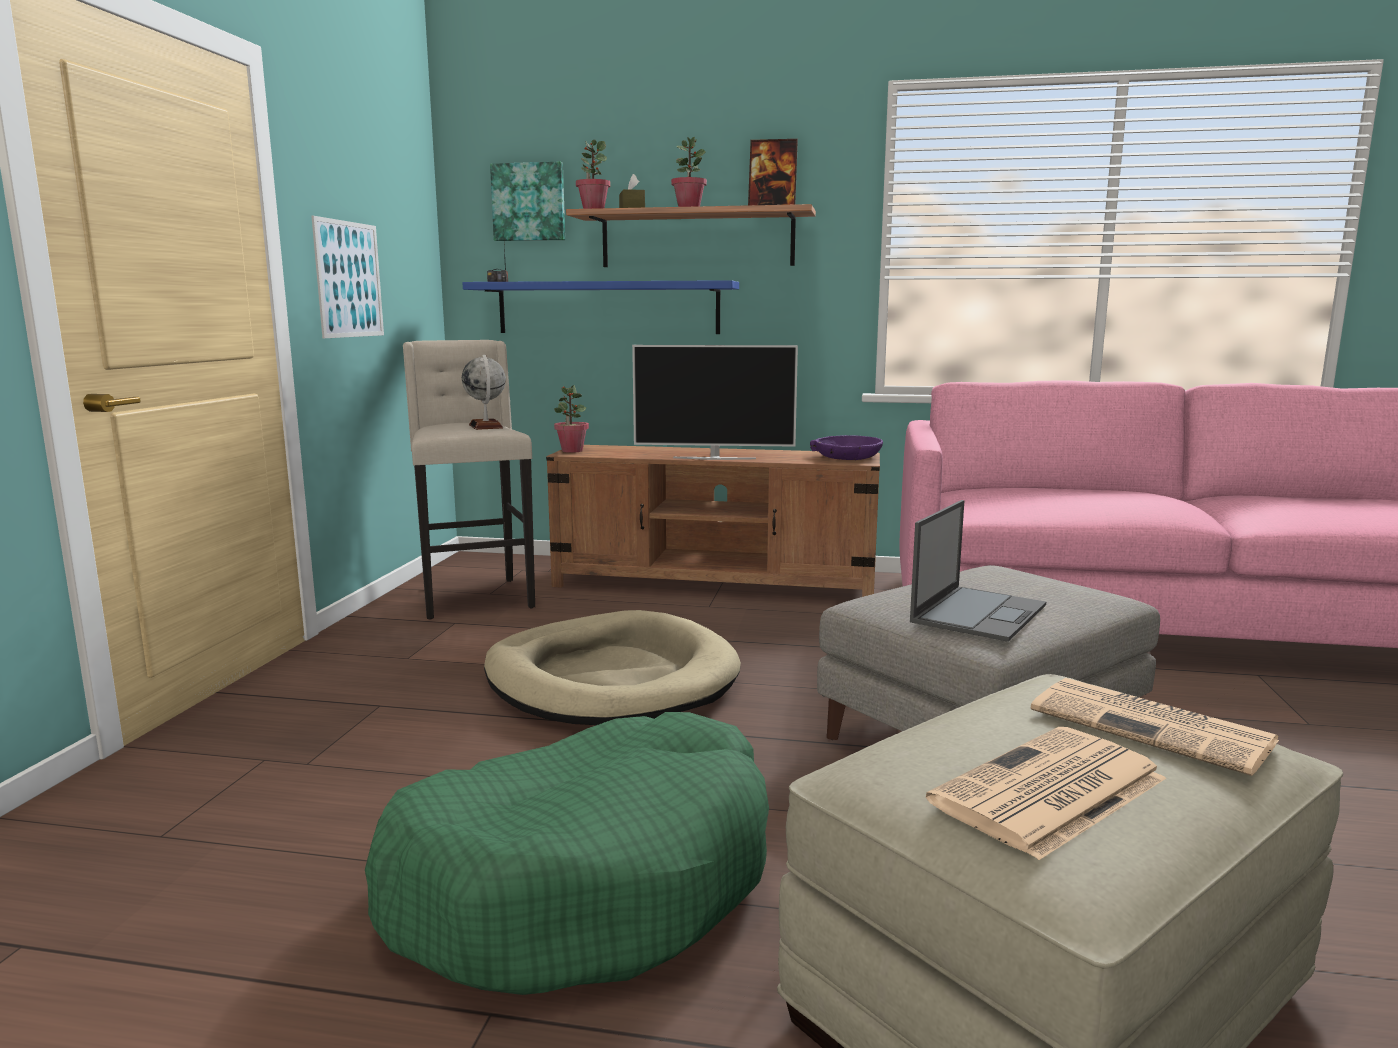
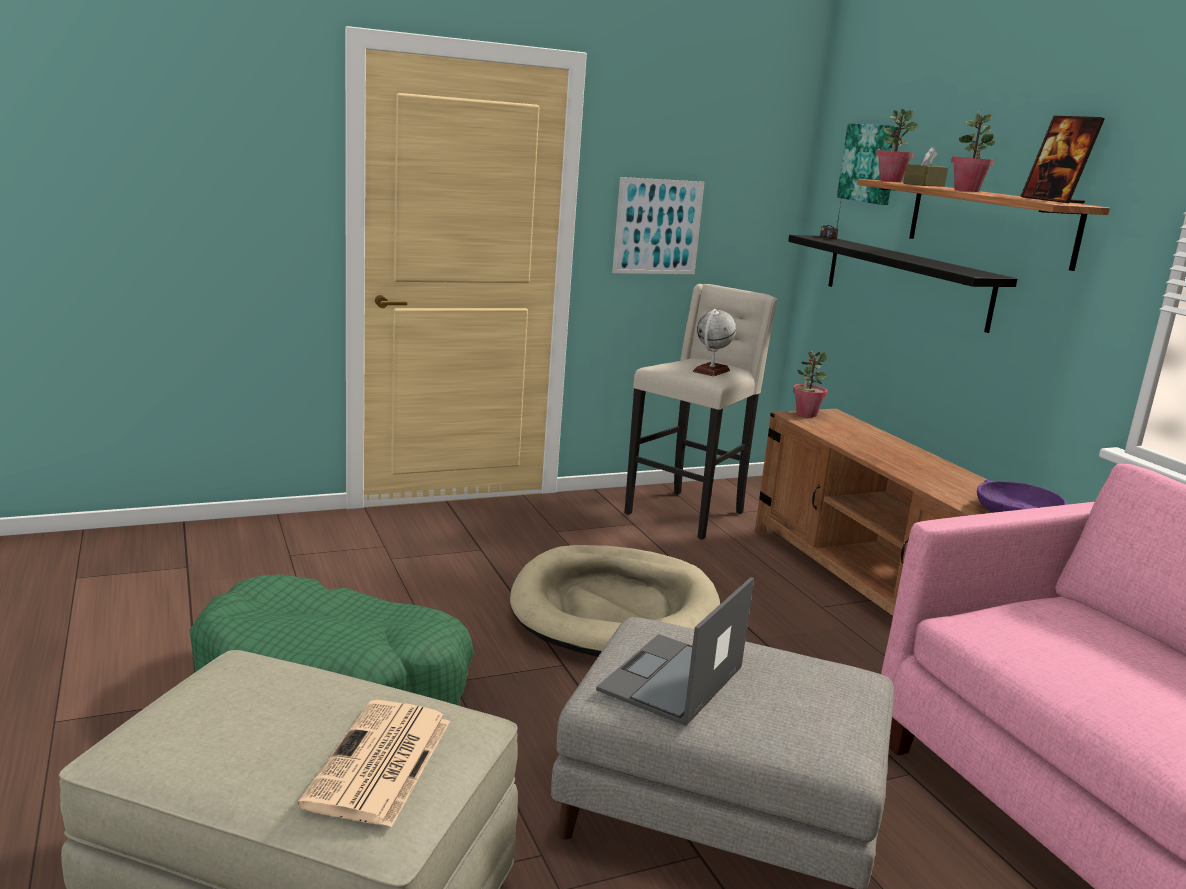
camera: 55 degrees right, 5 degrees up
(607, 308) = (905, 281): blue shelf -> black shelf
(714, 458) = (884, 463): television -> none
(979, 613) = (671, 680): laptop -> laptop turned 120 degrees clockwise
(1048, 792) = (230, 725): newspaper -> none

